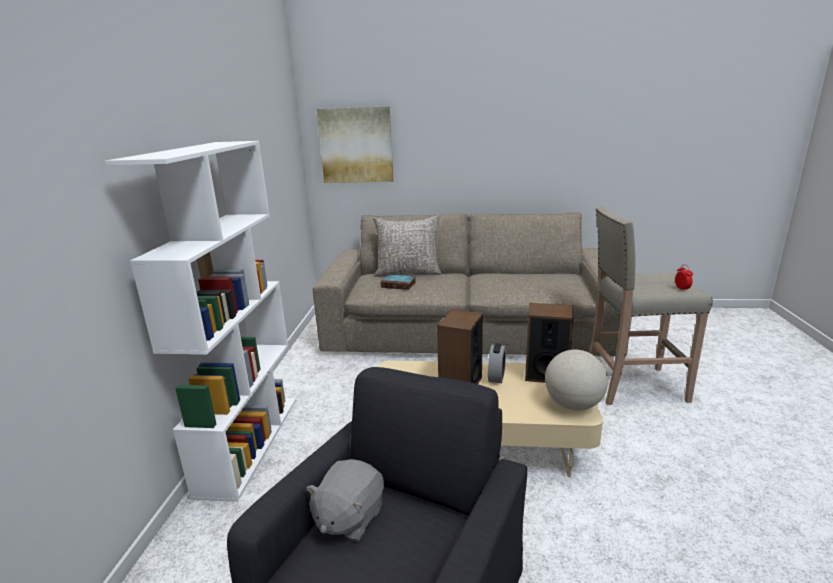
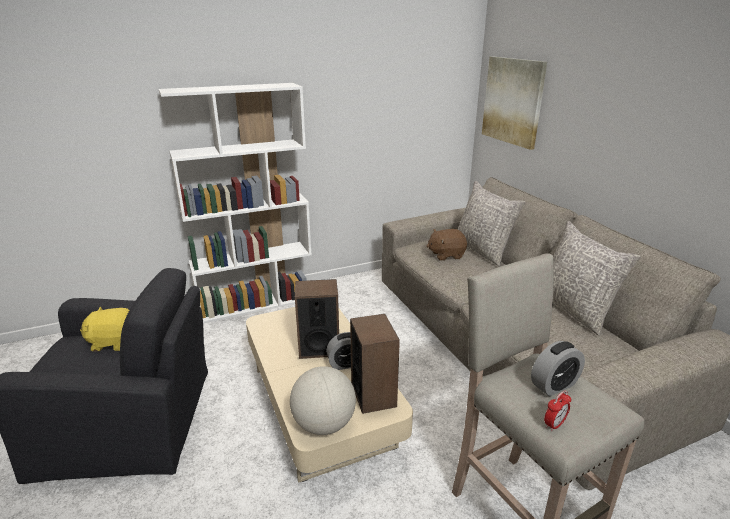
camera: 60 degrees right, 5 degrees up
(349, 518) = (113, 342): grey plush toy -> yellow plush toy
(399, 284) = (446, 255): book -> brown plush toy
(520, 272) = (574, 309): none -> grey pillow
(644, 280) = (554, 385): none -> alarm clock

